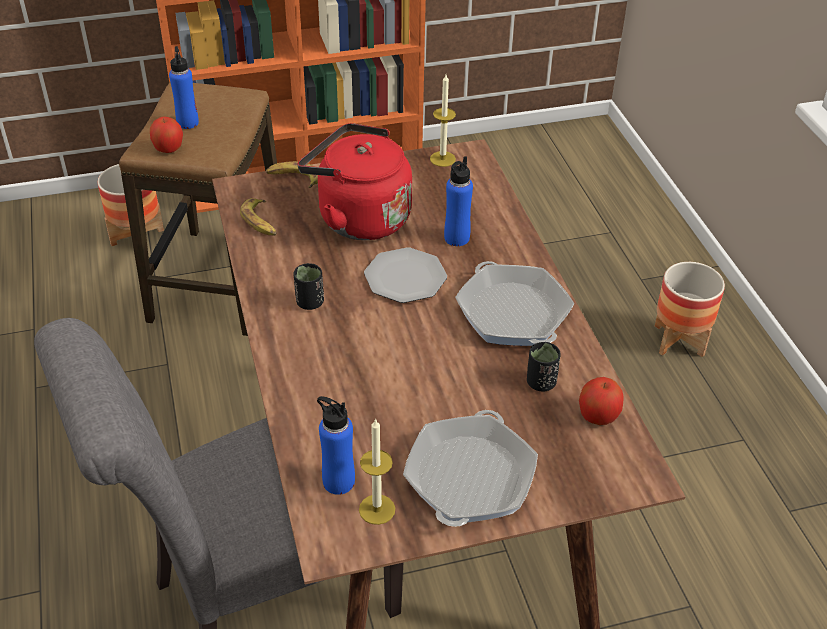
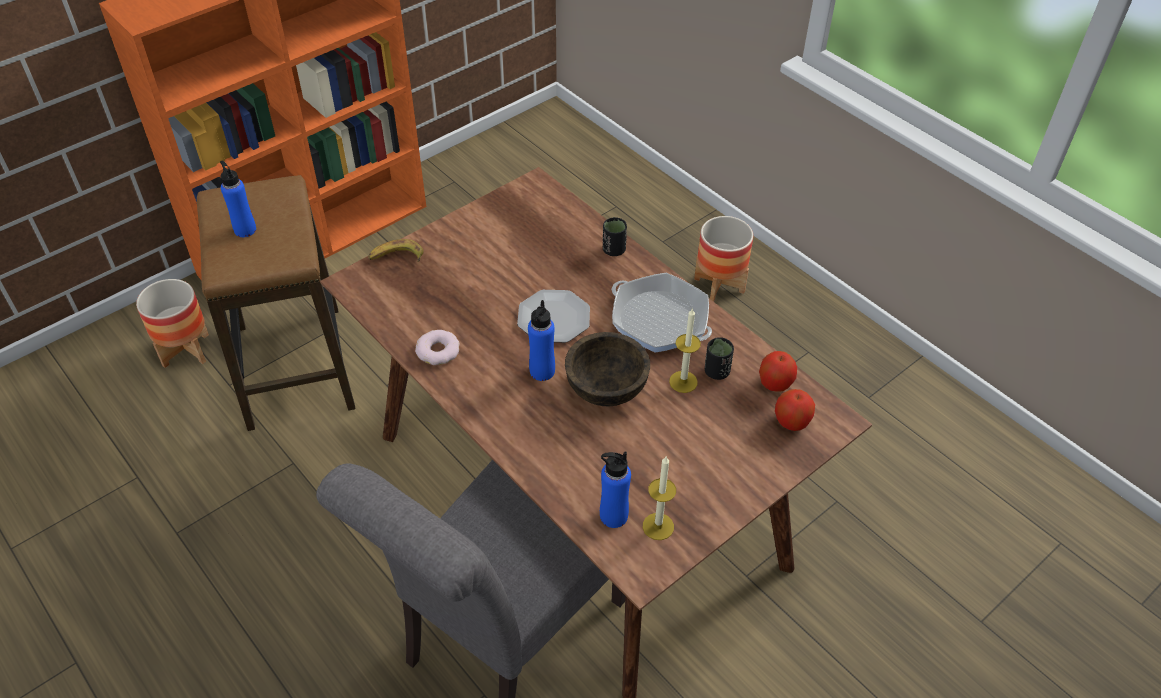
camera: 25 degrees left, 5 degrees up
(168, 149) = (246, 262): apple -> apple (791, 422)
(261, 222) = (394, 309): banana -> none
(274, 271) = (438, 351): none -> donut
(310, 302) = (488, 369): black cup -> black cup (614, 250)
(358, 218) = (478, 276): red kettle -> none
(413, 359) = (605, 388): none -> brown bowl
(442, 159) = (515, 197): candle -> candle (683, 382)
(456, 238) = (573, 267): blue bottle -> blue bottle (542, 371)
(470, 477) = (711, 471): frying pan -> none

